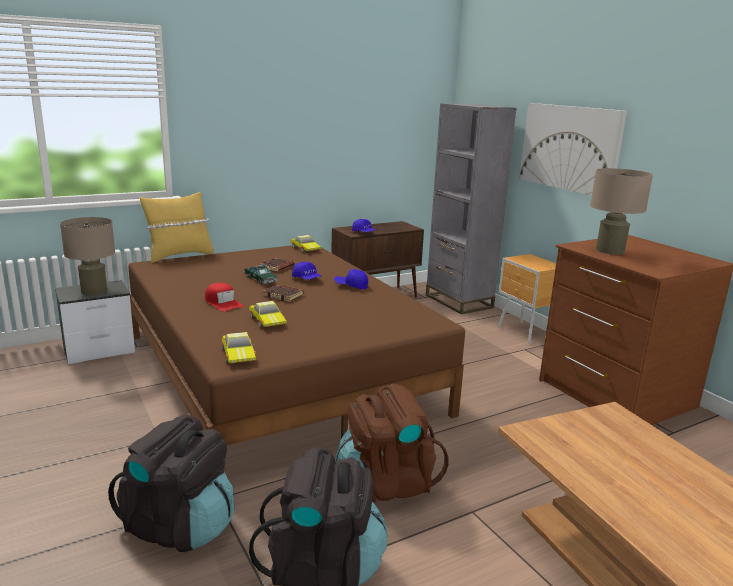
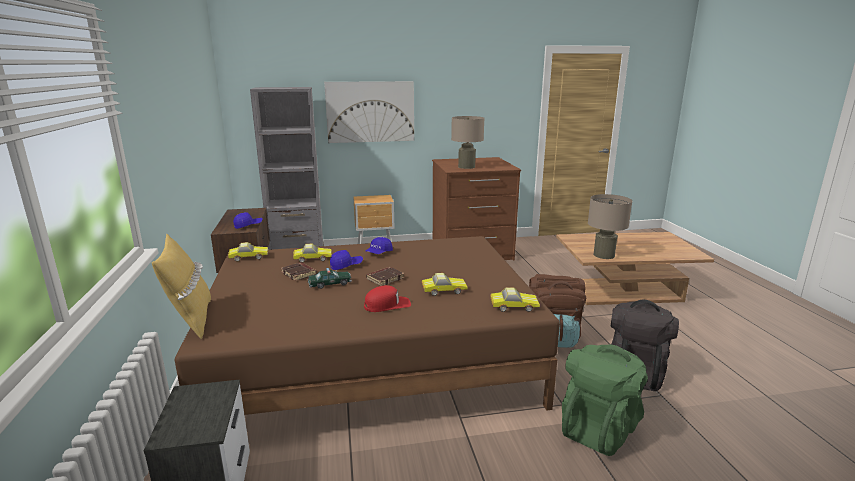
camera: 70 degrees left, 0 degrees up
(94, 290) = (200, 409): beige table lamp -> beige table lamp (604, 255)
(180, 526) = (598, 428): black backpack -> green backpack
(318, 266) = (312, 258): none -> toy car

